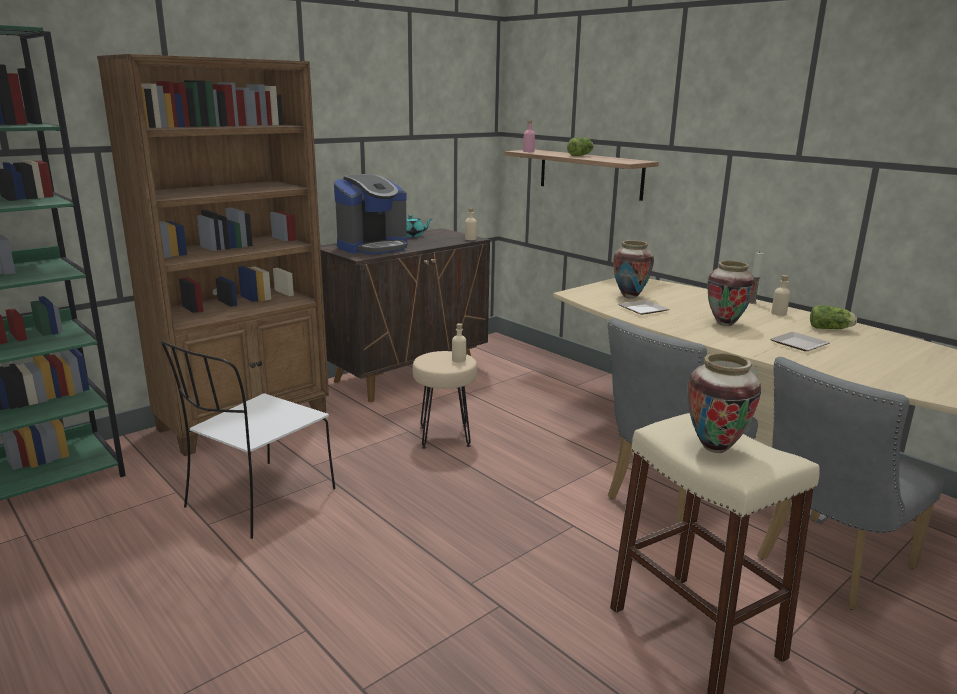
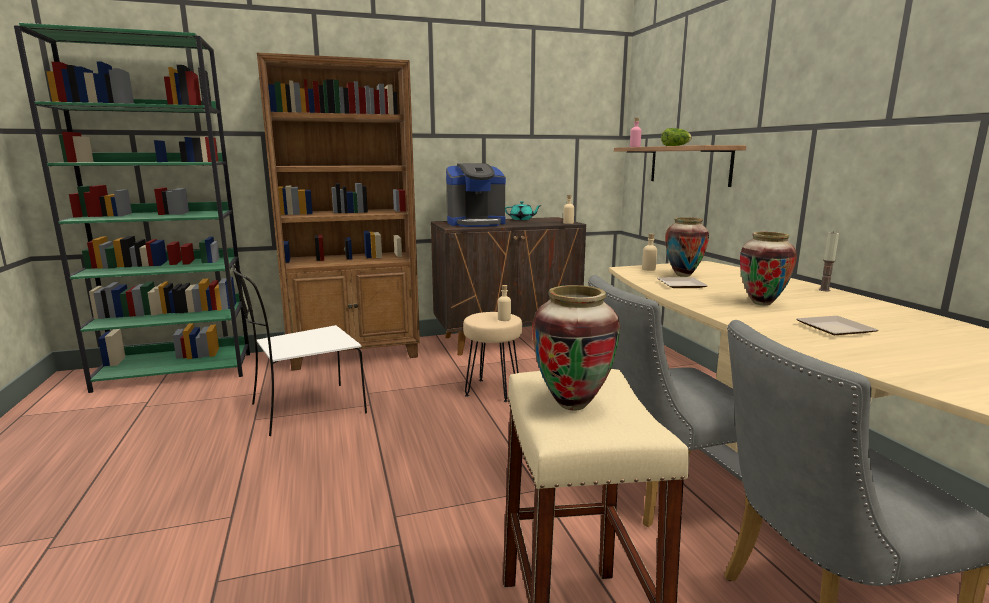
camera: 25 degrees right, 5 degrees down
(778, 313) = (847, 301): beige bottle -> beige bottle (648, 269)
(831, 329) = (904, 320): lettuce -> none

